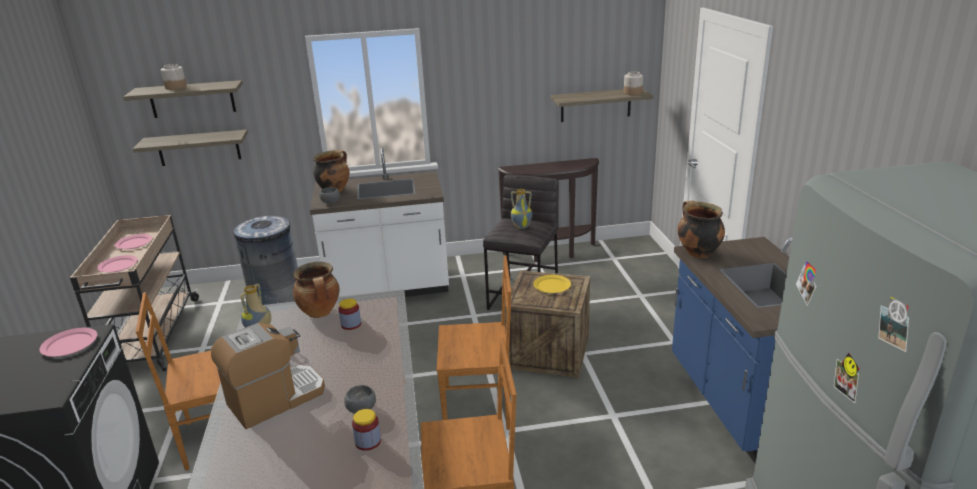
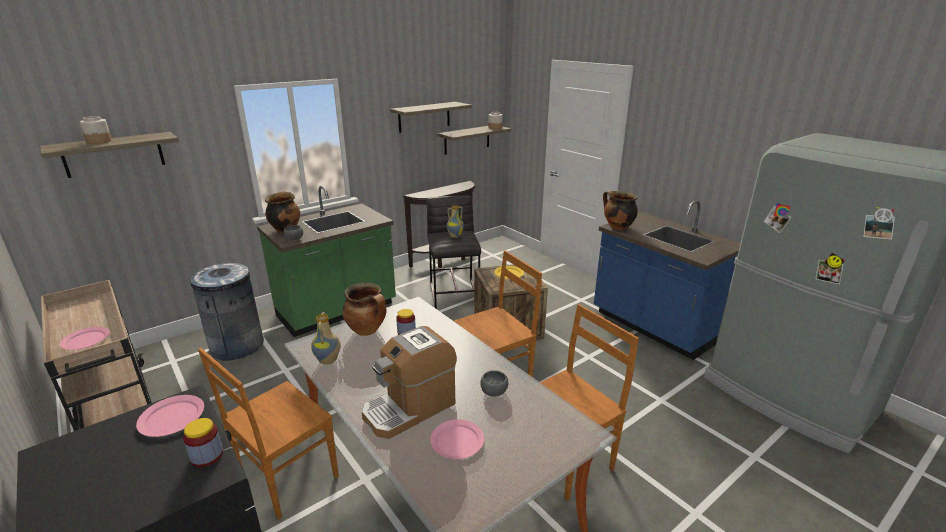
camera: 30 degrees left, 0 degrees up
(134, 243) = (81, 316): pink plate -> pink plate (457, 441)
(199, 148) = (124, 206): shelf -> shelf (424, 117)
(275, 399) = (409, 408): coffee machine -> coffee machine turned 150 degrees counterclockwise
(368, 441) = (528, 414): jar -> jar (207, 455)
(388, 288) = (337, 311): white counter -> green counter

